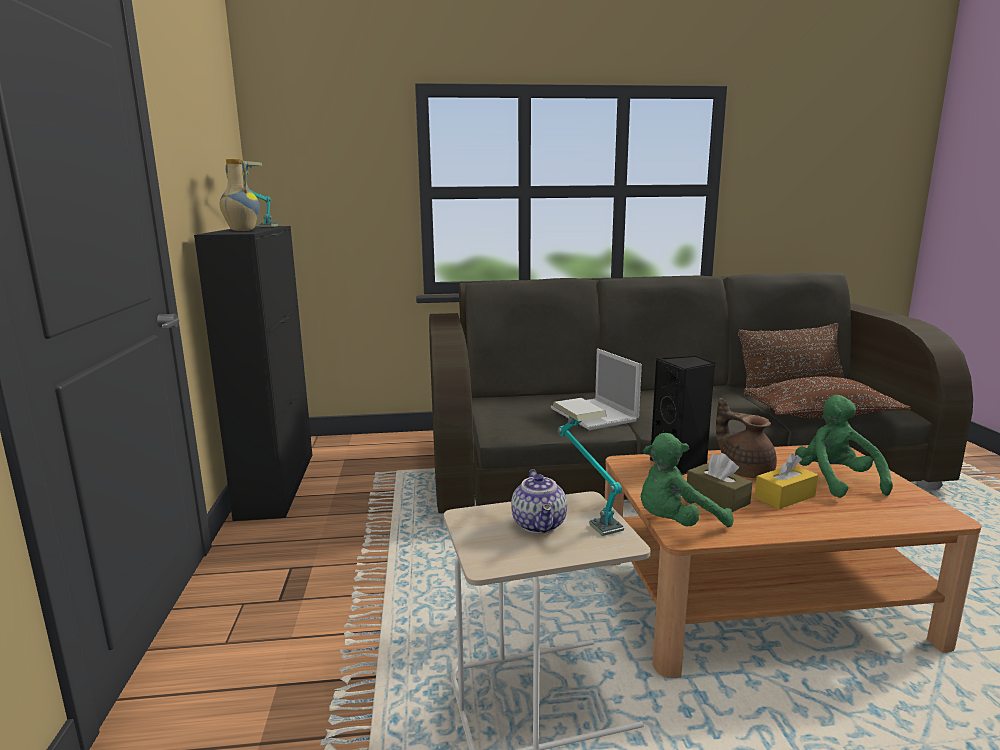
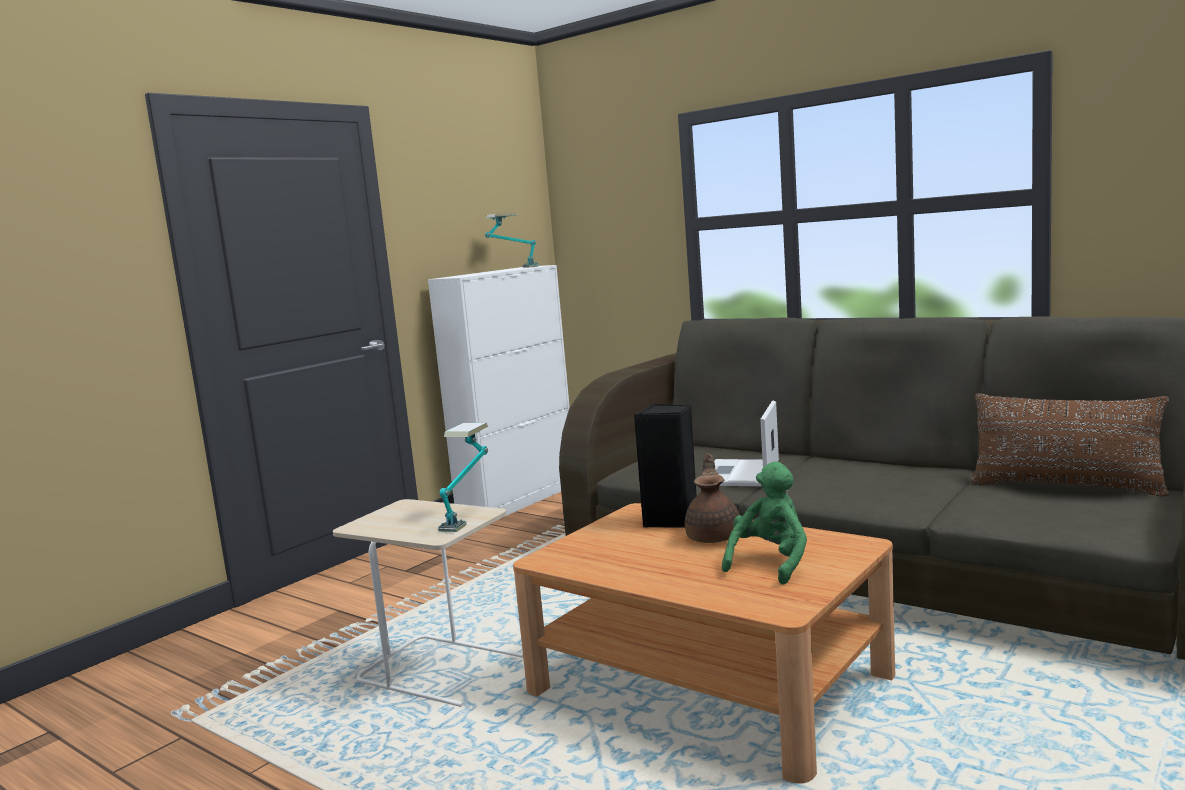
camera: 45 degrees right, 5 degrees down
(241, 230) = (478, 273): vase -> none
(277, 484) = (519, 500): black cabinet -> white cabinet
(540, 525) = (425, 517): teapot -> none
(676, 523) = (555, 553): green plush toy -> none
(717, 498) = (631, 547): brown tissue box -> none
(784, 497) = (686, 561): yellow tissue box -> none
(820, 415) = (1006, 520): brown pillow -> none

